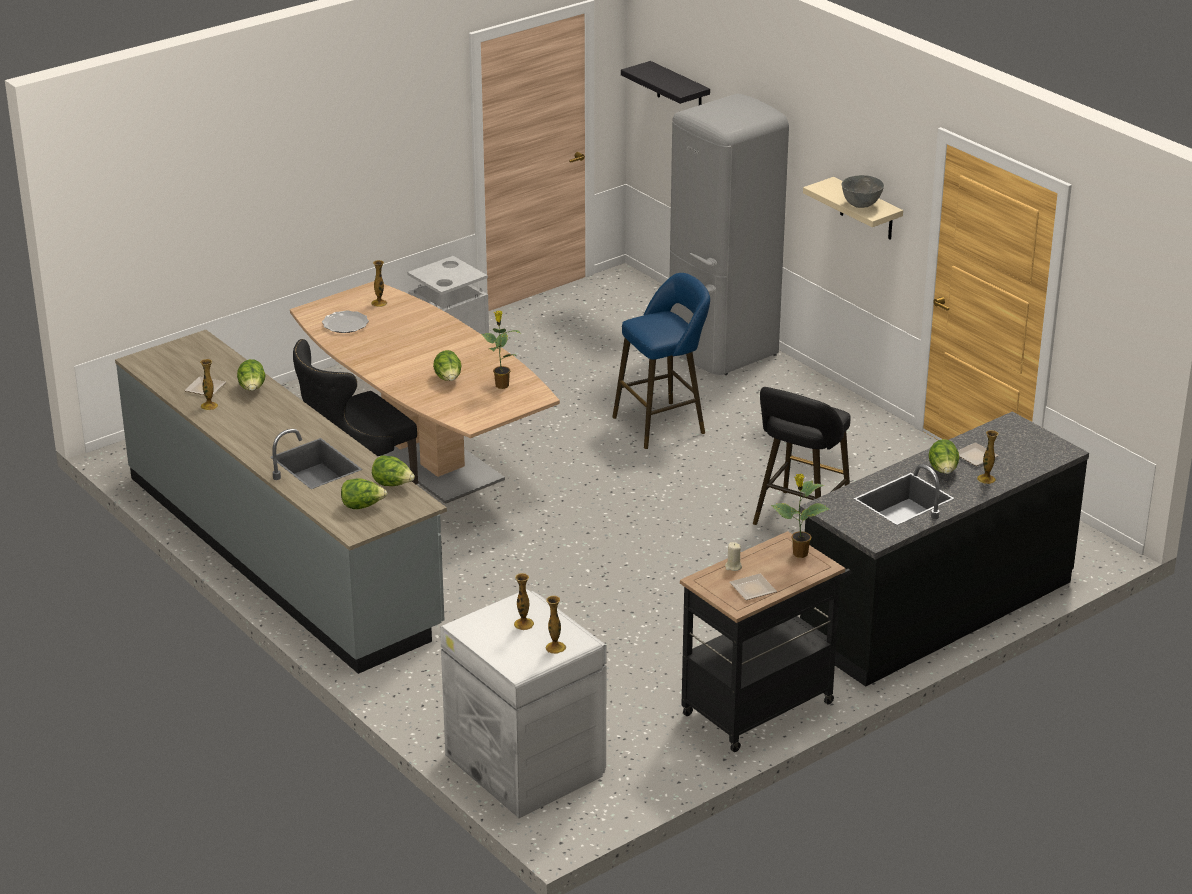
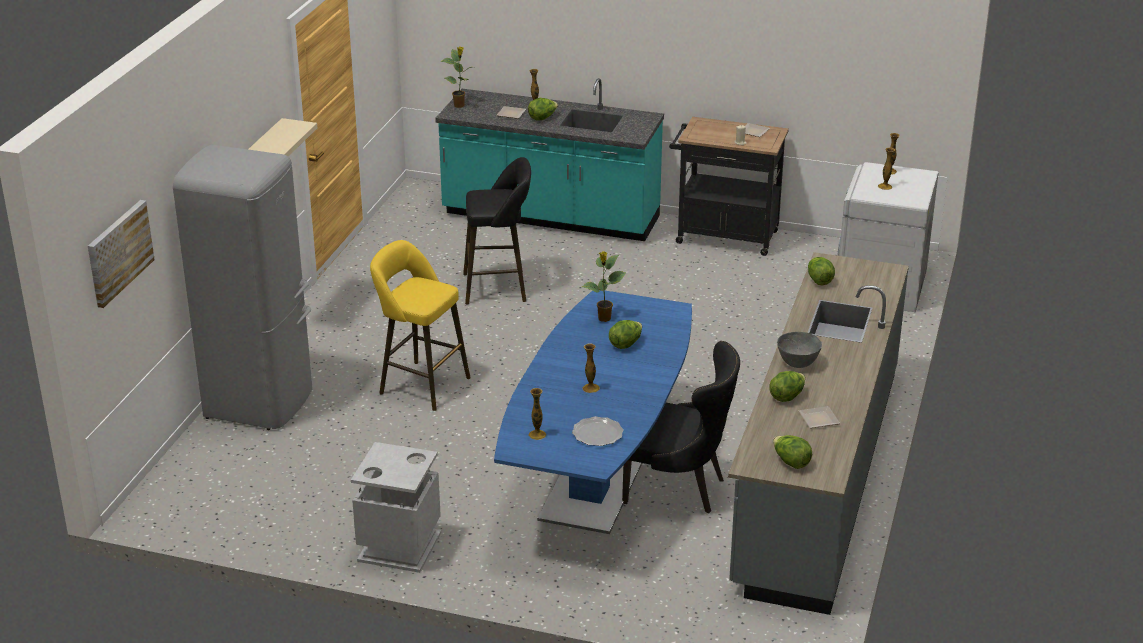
camera: 125 degrees left, 0 degrees up
(209, 406) = (839, 403): vase -> vase (591, 388)
(362, 506) = (860, 280): lettuce -> lettuce (790, 462)
(424, 454) = (598, 475): brown dining table -> blue dining table
(663, 424) = (420, 384): blue stool -> yellow stool
(679, 90) = (119, 252): black shelf -> picture
(799, 554) = (697, 130): potted plant -> potted plant (459, 105)
(860, 205) = (290, 132): grey bowl -> grey bowl (798, 363)
(935, 609) = (550, 217): black counter -> turquoise counter

